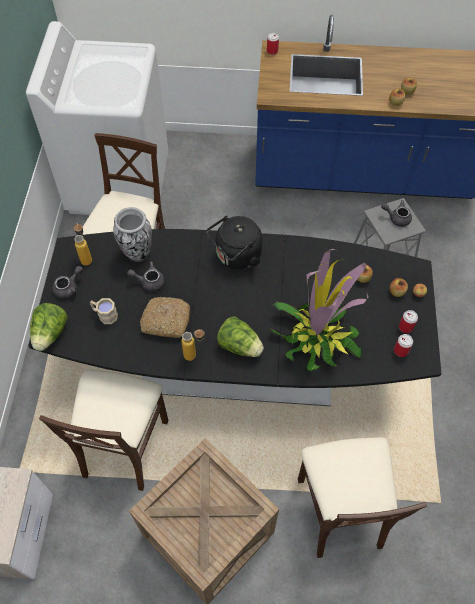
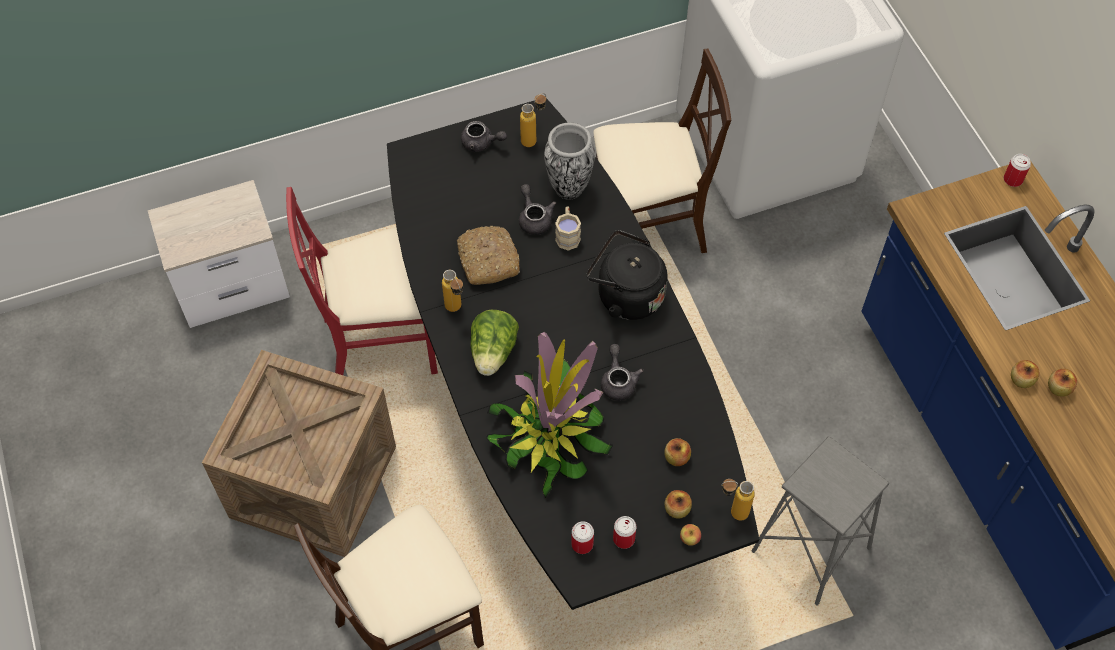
camera: 65 degrees right, 0 degrees up
(50, 333) = (412, 156): lettuce -> none
(104, 315) = (463, 195): beige mug -> beige mug (567, 235)
(124, 446) = (382, 341): beige chair -> red chair
(396, 218) = (842, 485): grey teapot -> grey teapot (618, 381)
(409, 266) = (732, 512): none -> bottle

